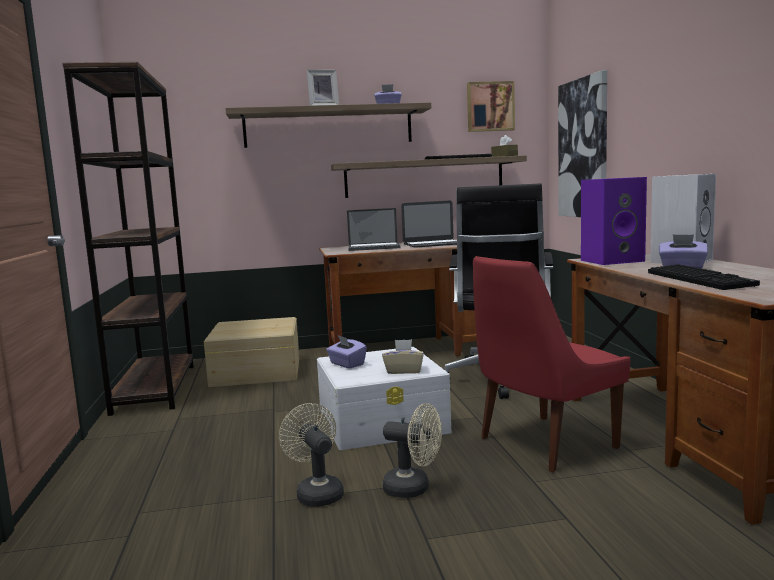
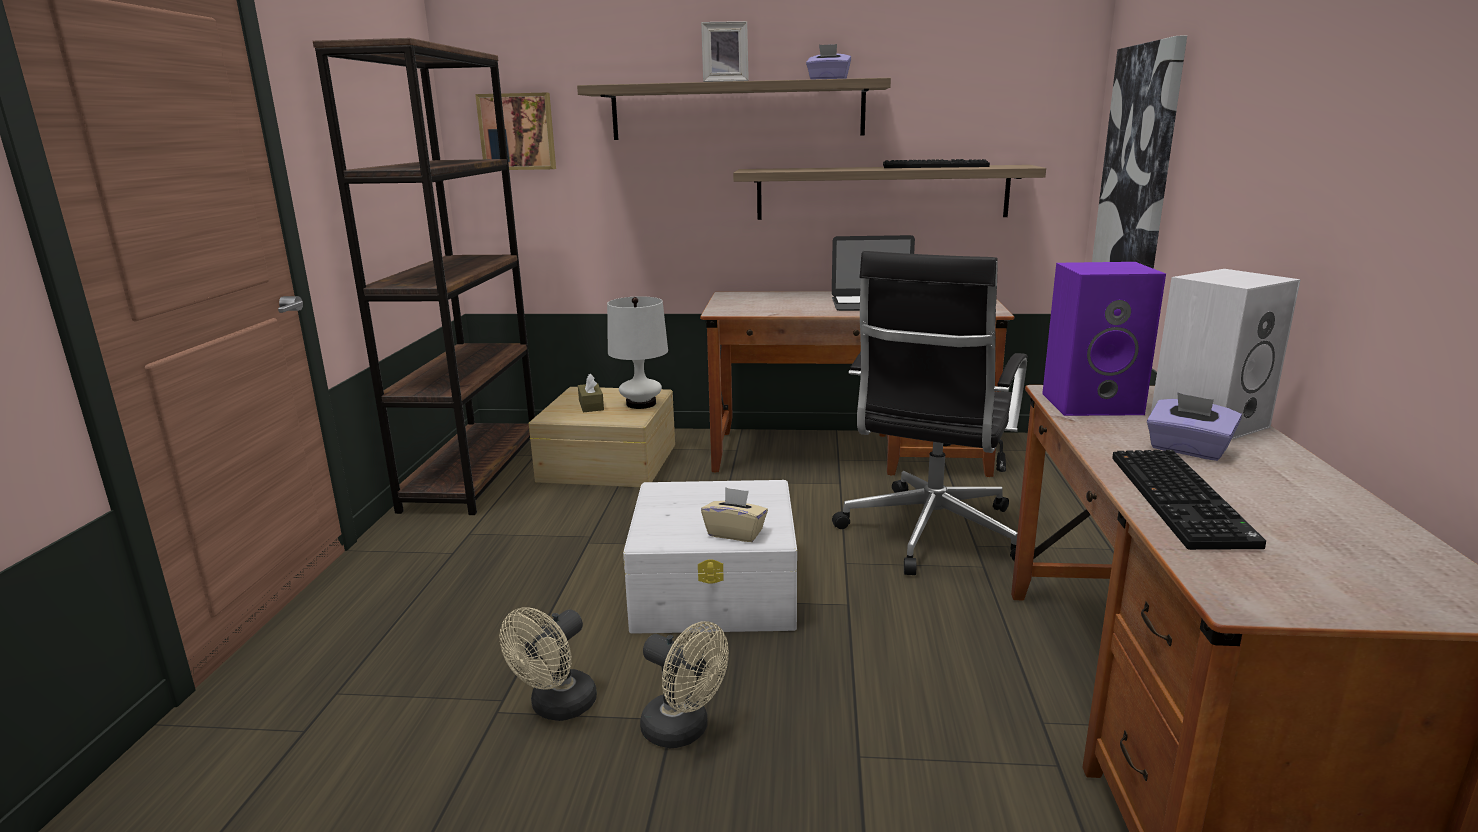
camera: 15 degrees right, 10 degrees up
(280, 324) = (641, 404): none -> white table lamp
(316, 493) = (557, 708): beige fan -> beige fan turned 135 degrees counterclockwise
(346, 364) = (669, 504): purple tissue box -> none
(374, 247) = (785, 302): laptop -> none
(490, 107) = (1000, 79): picture -> picture (517, 132)
(504, 156) = (1013, 165): brown tissue box -> brown tissue box (591, 405)
(543, 444) = (916, 681): red chair -> none

